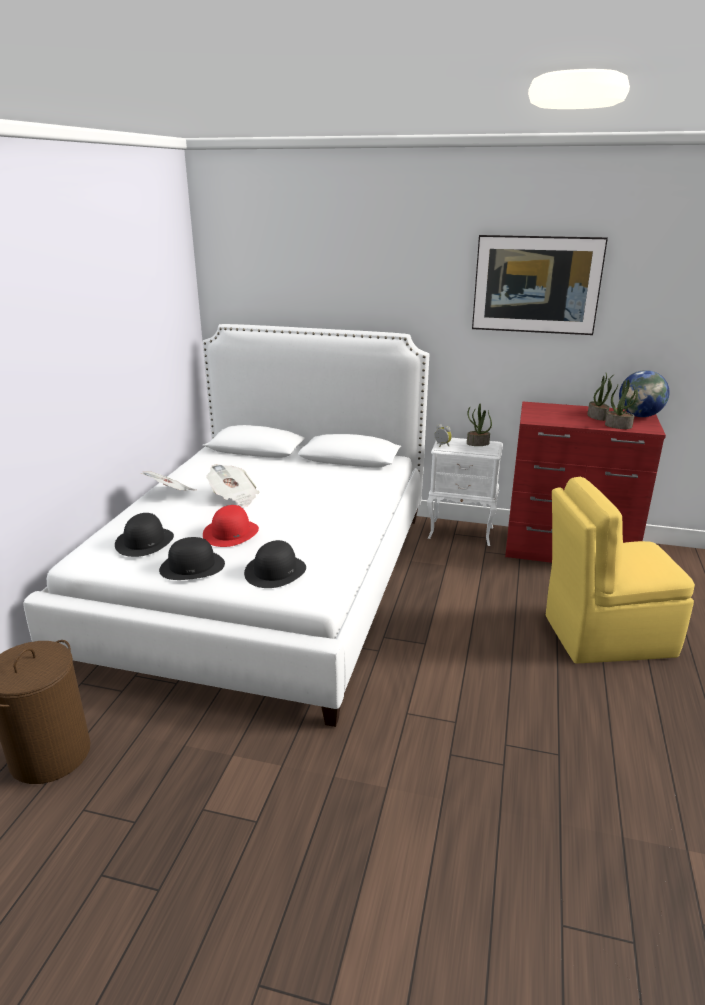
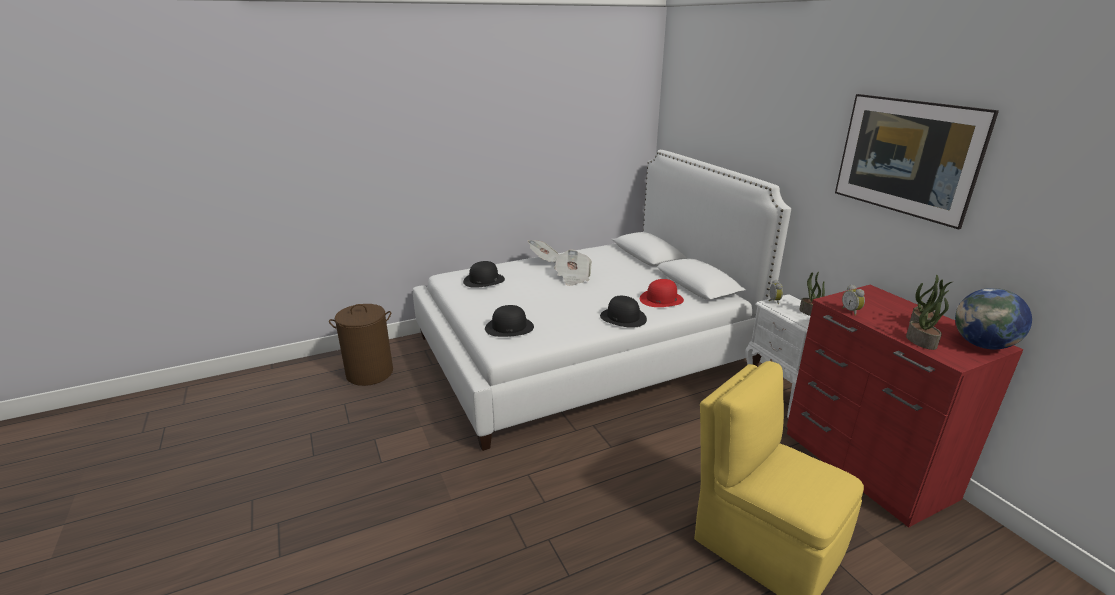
camera: 50 degrees right, 0 degrees up
(192, 566) = (480, 303): black hat -> black hat (623, 317)
(231, 533) = (530, 296): red hat -> red hat (661, 299)
(554, 422) = (851, 311): none -> alarm clock

